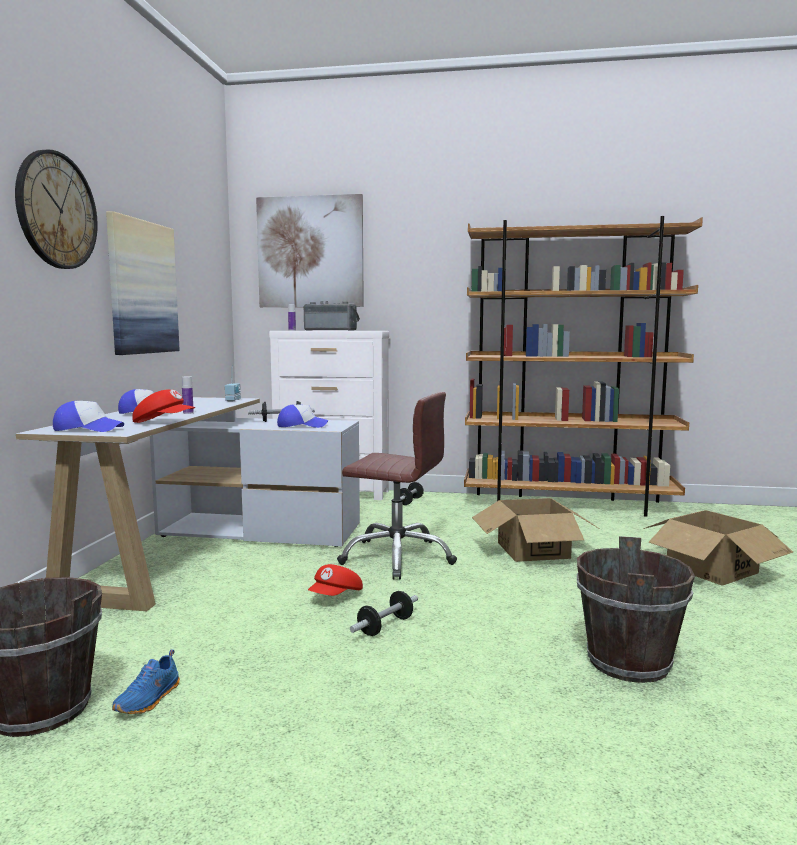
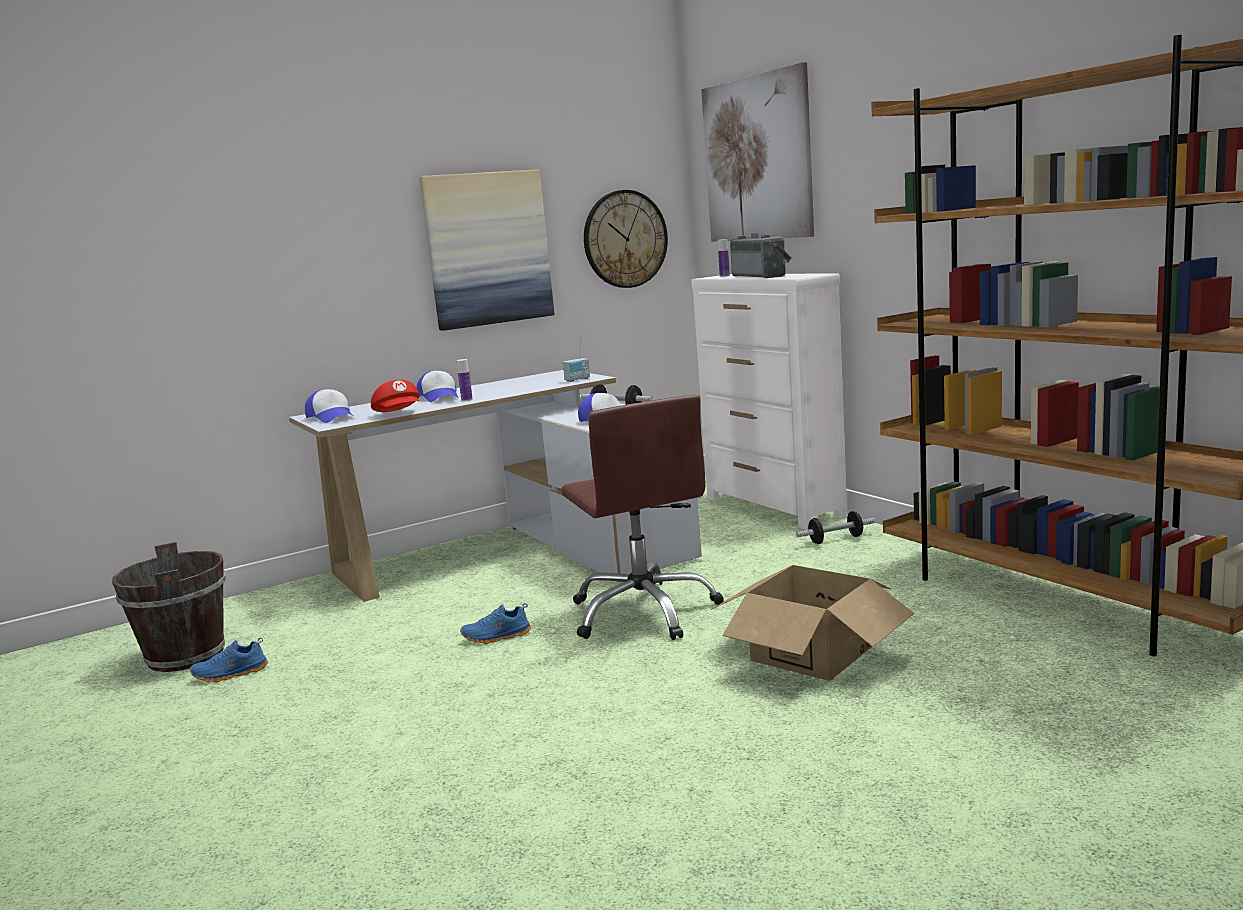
camera: 50 degrees right, 5 degrees up
(56, 210) = (343, 194): wall clock -> wall clock (625, 239)
(336, 596) = (497, 637): red cap -> blue shoe
(385, 626) = (463, 682): dumbbell -> none
(627, 662) = (551, 820): brown bucket -> none
(712, 569) = (1000, 775): cardboard box -> none

